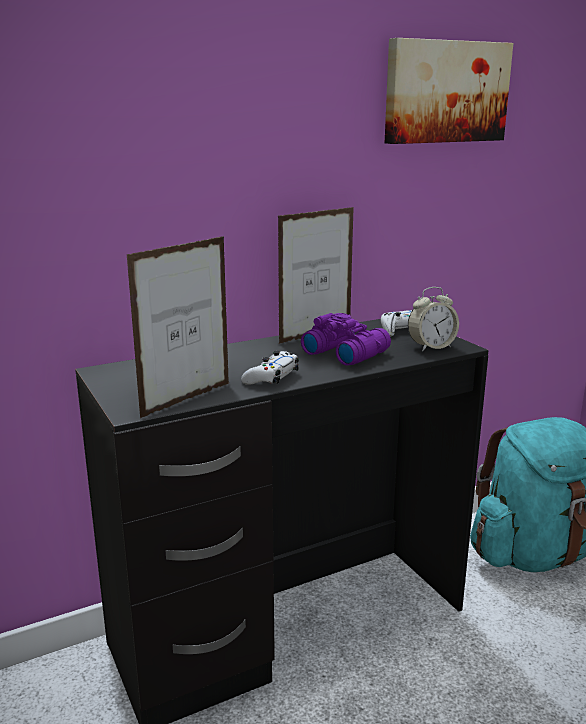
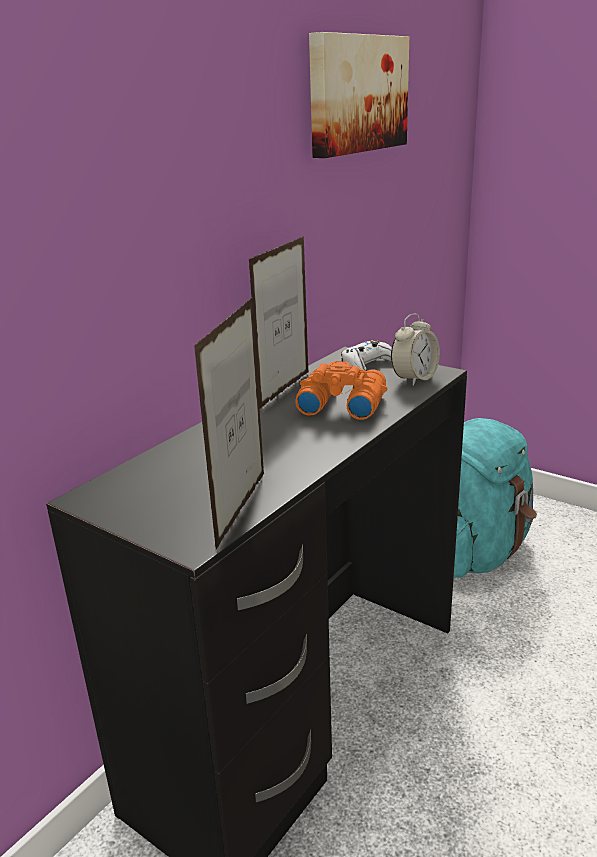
camera: 25 degrees left, 5 degrees up
(271, 377) = (300, 453): white game controller -> none
(345, 352) = (340, 404): purple binoculars -> orange binoculars

